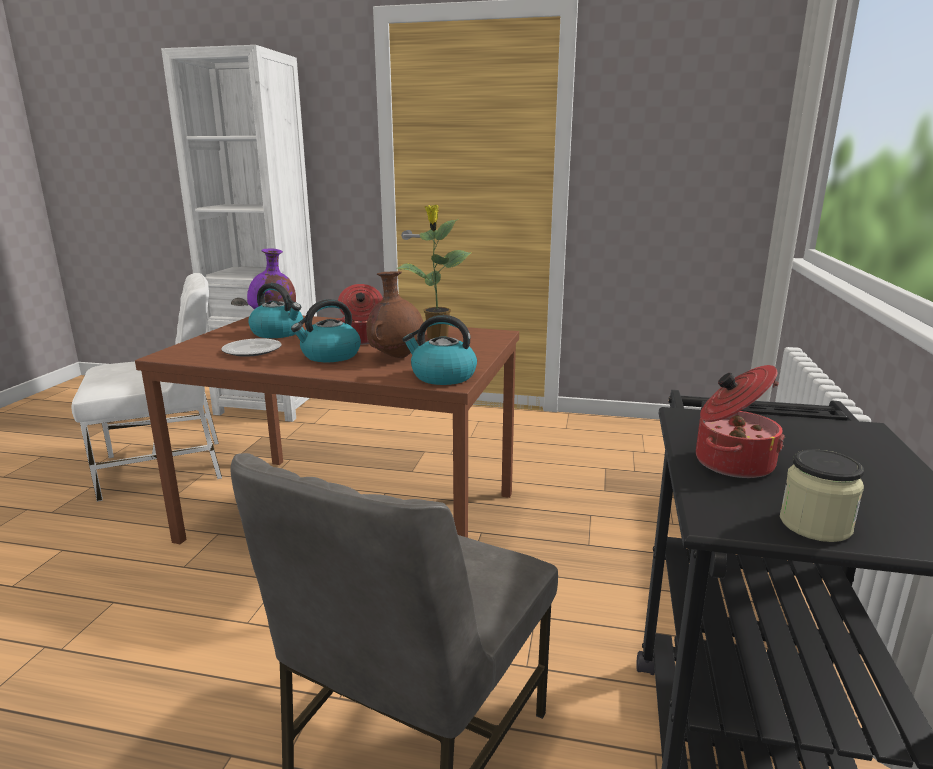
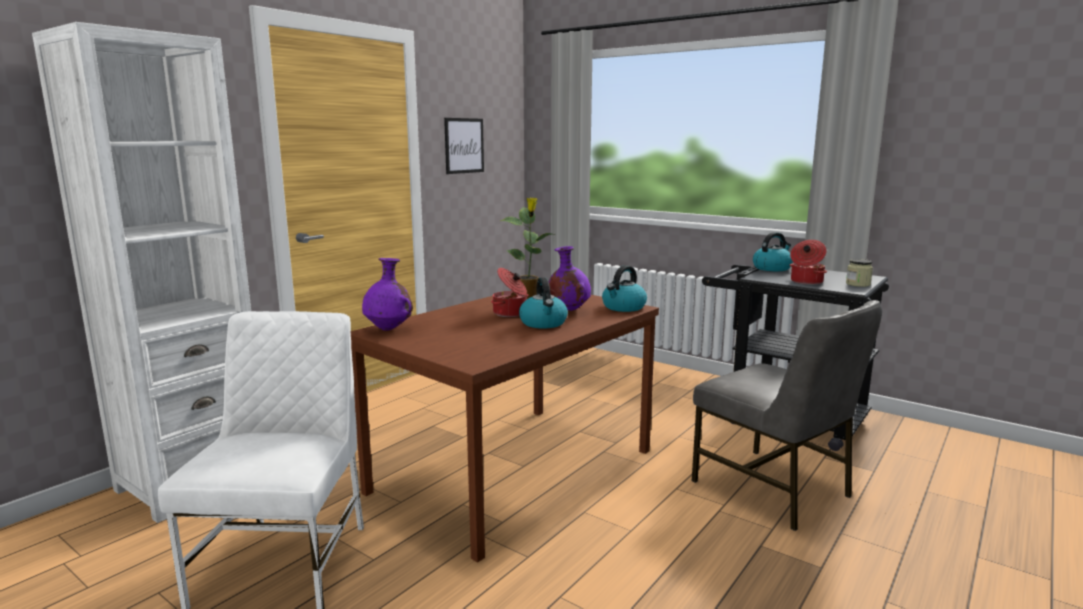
camera: 65 degrees left, 5 degrees down
(251, 350) = (497, 340): plate -> none
(278, 333) = (448, 331): kettle -> kettle (772, 268)
(397, 357) = (568, 311): brown vase -> purple vase
(654, 146) = (464, 145): none -> picture

